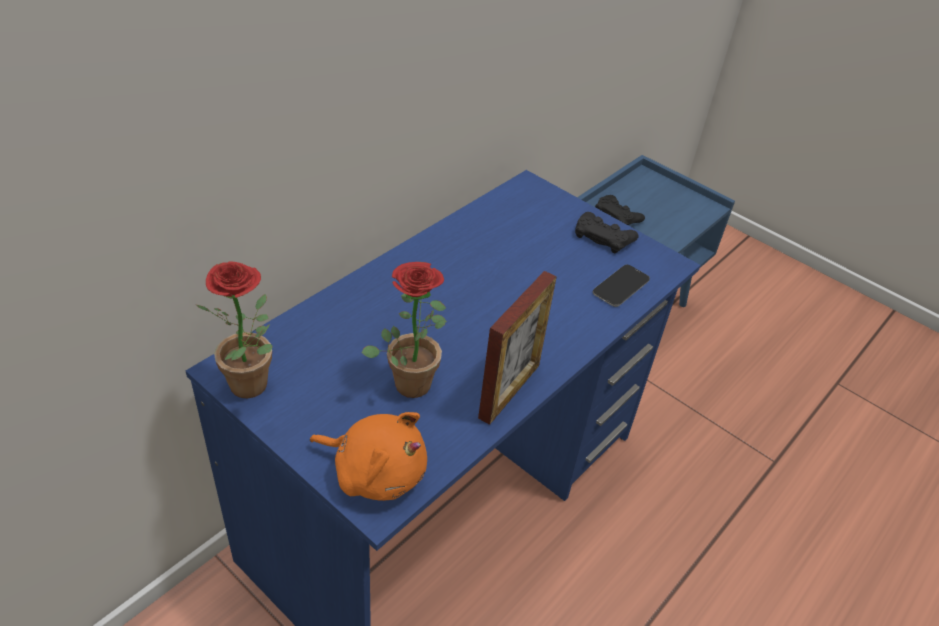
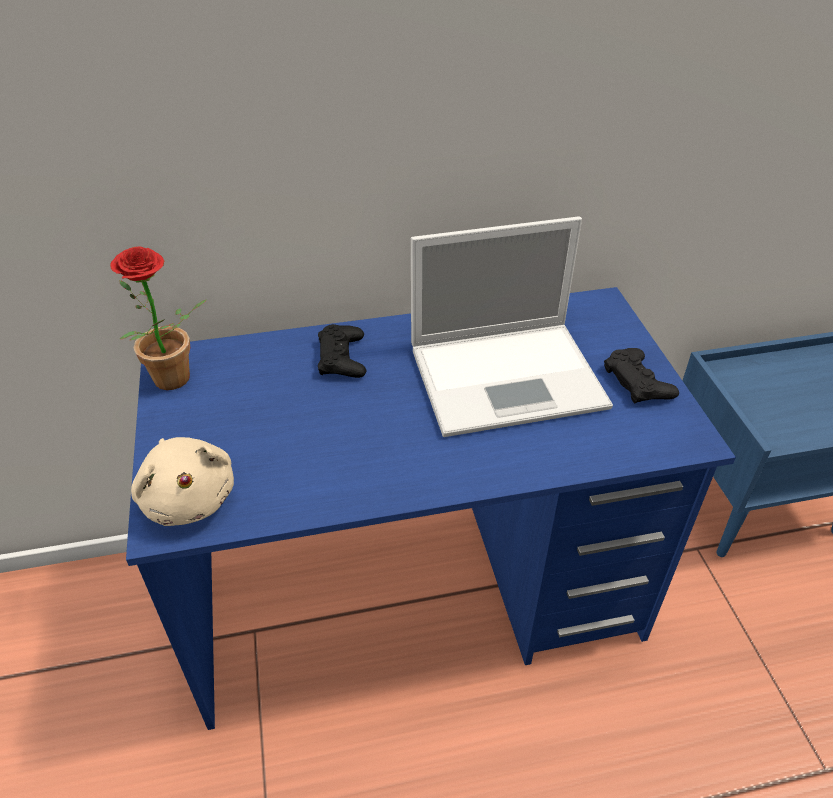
camera: 40 degrees right, 0 degrees up
(375, 471) = (189, 497): orange plush toy -> beige plush toy
(411, 378) = (301, 433): potted plant -> none
(509, 391) = (377, 487): picture frame -> none
(519, 267) = (510, 376): none -> laptop
(617, 215) = (753, 385): black game controller -> black game controller (342, 357)
(621, 287) = (605, 440): phone -> none

